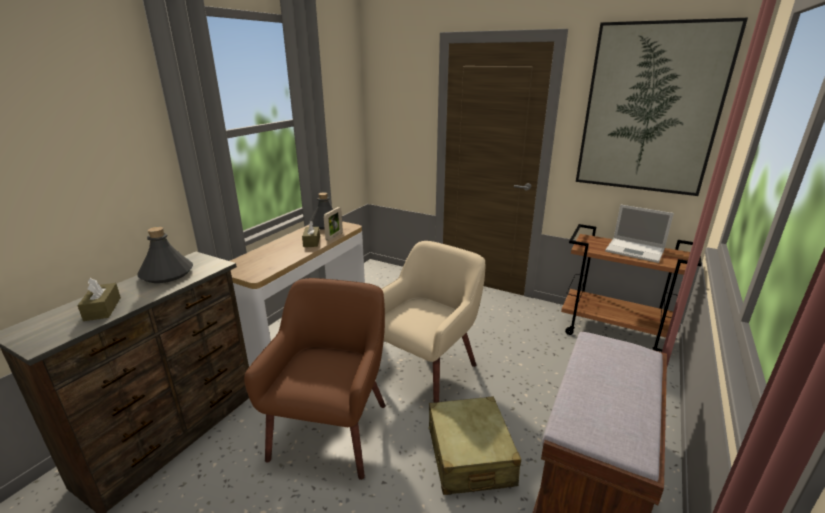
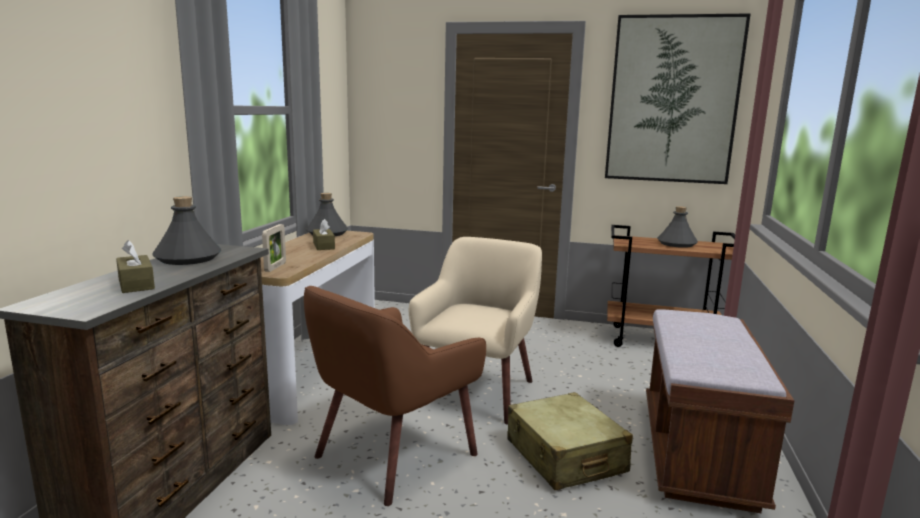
camera: 15 degrees left, 10 degrees down
(332, 429) = (393, 455): brown armchair -> brown armchair turned 135 degrees counterclockwise
(334, 236) = (348, 241): picture frame -> picture frame (275, 267)
(636, 250) = (677, 244): laptop -> grey bottle

